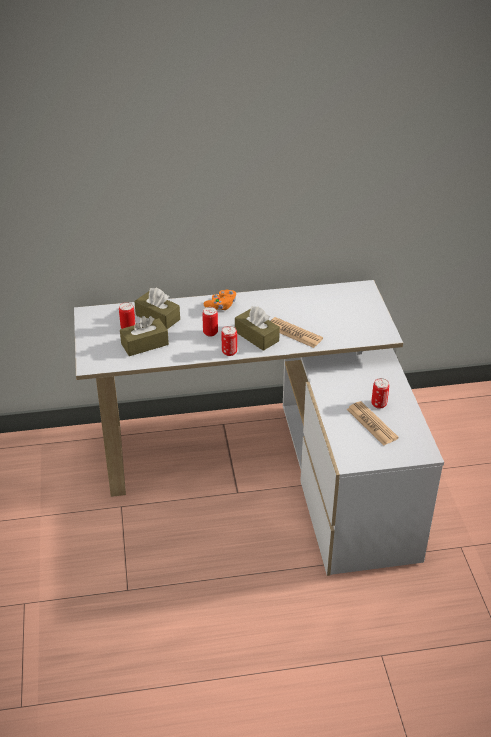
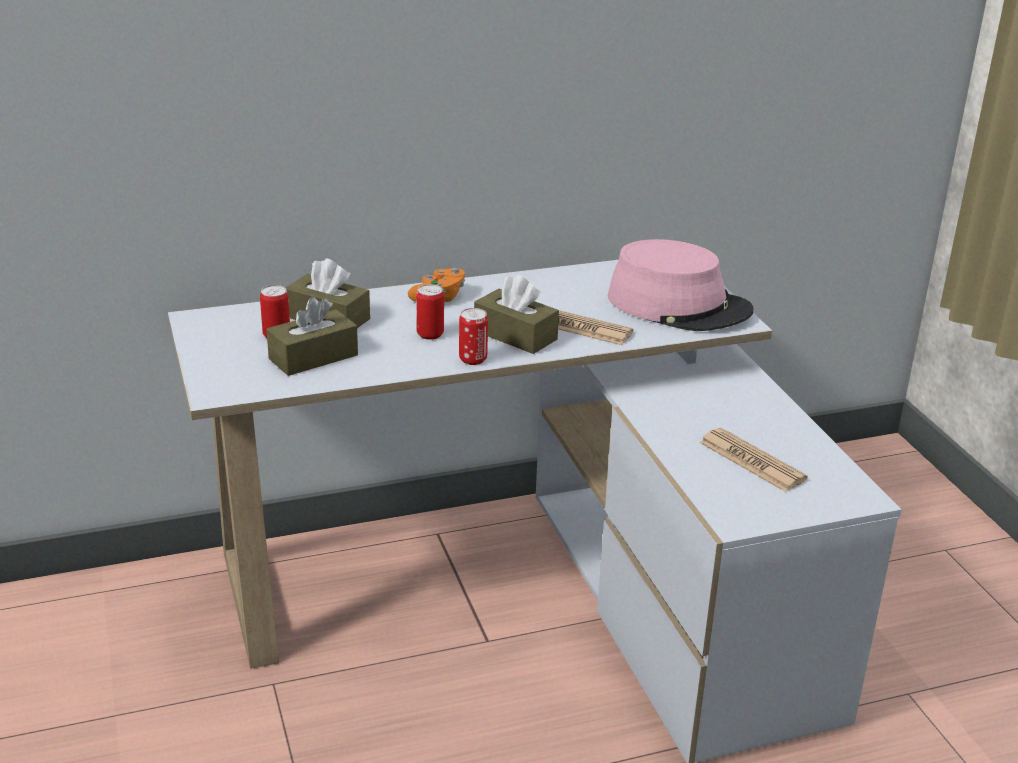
camera: 10 degrees left, 10 degrees down
(355, 320) = (679, 305): none -> pink hat
(379, 404) = (752, 431): can -> none

